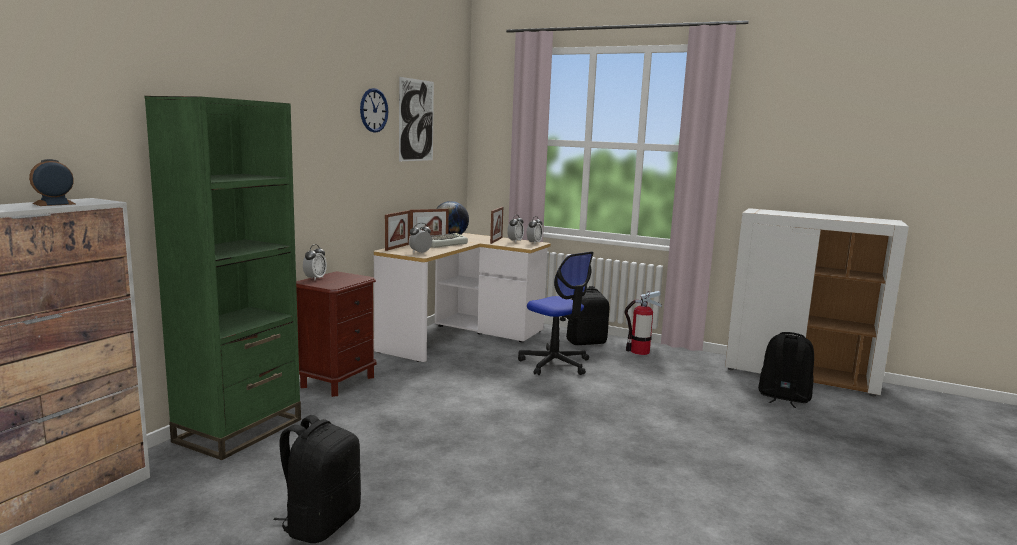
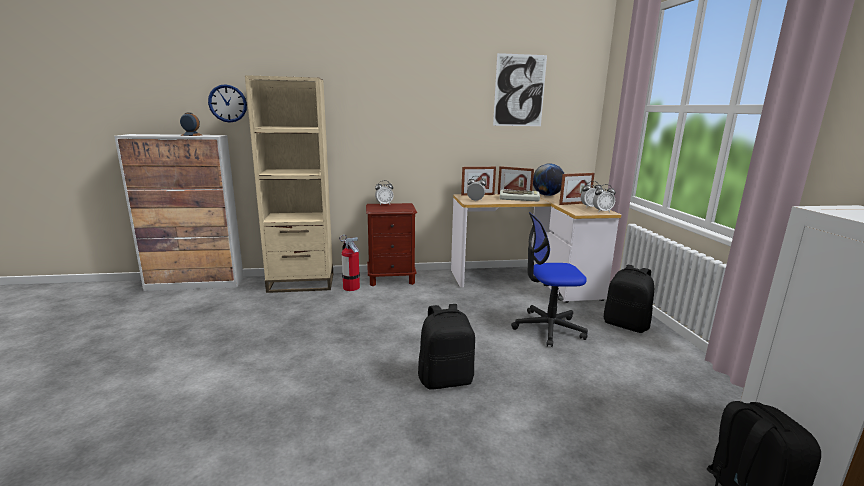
camera: 55 degrees right, 5 degrees up
(239, 430) = (301, 283): green bookcase -> beige bookcase
(321, 523) = (217, 340): black backpack -> black backpack (446, 379)
(373, 110) = (463, 83): wall clock -> wall clock (227, 103)
(555, 364) = (548, 328): office chair -> office chair turned 75 degrees clockwise
(639, 351) = (664, 356): fire extinguisher -> fire extinguisher (351, 287)

